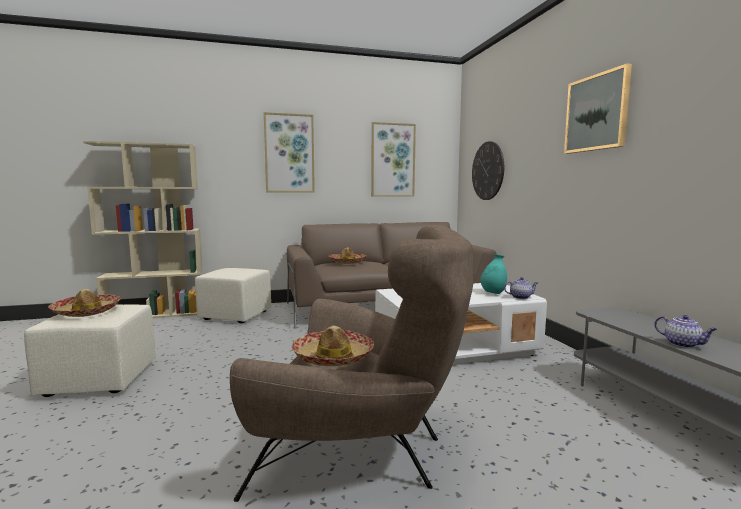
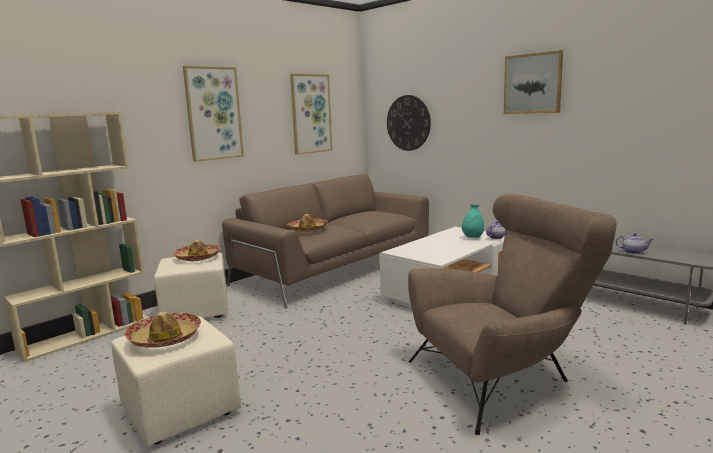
camera: 30 degrees left, 5 degrees up
(333, 357) = (480, 311): hat -> hat (198, 257)

